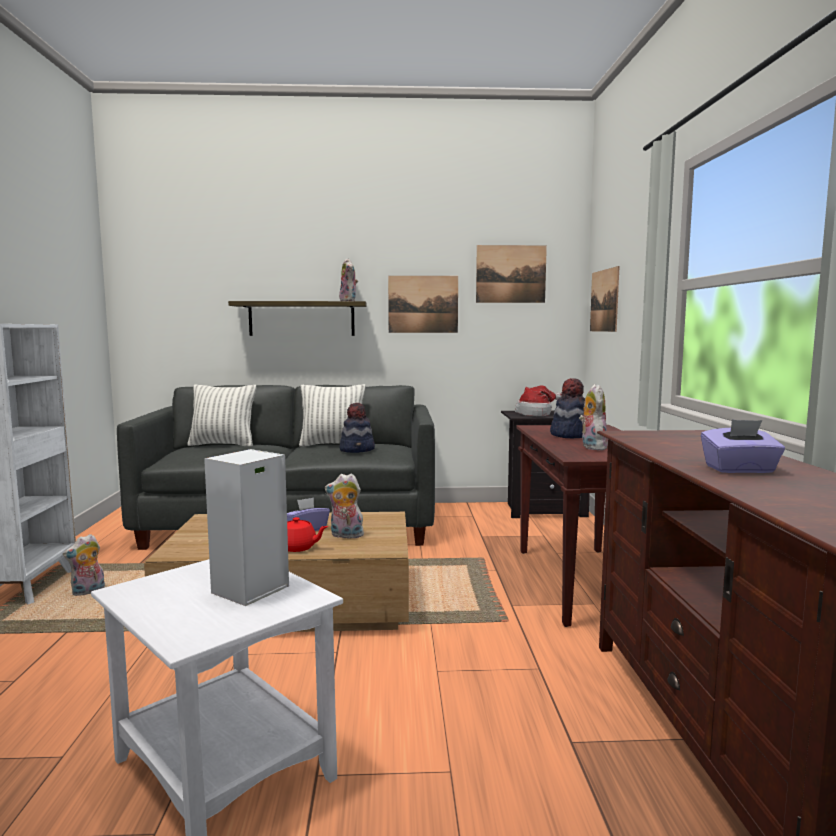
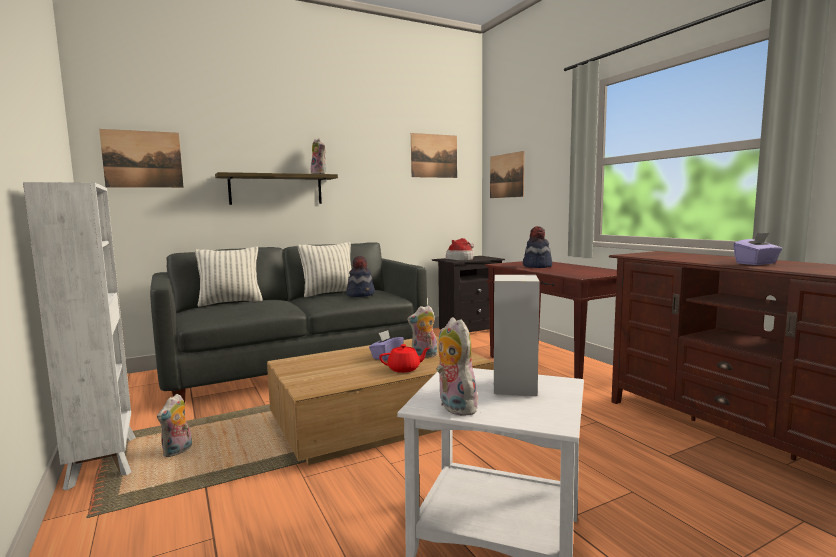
camera: 25 degrees left, 0 degrees up
(423, 304) = (373, 178): picture -> picture (143, 159)
(591, 447) = (571, 271): plush toy -> plush toy (454, 407)

